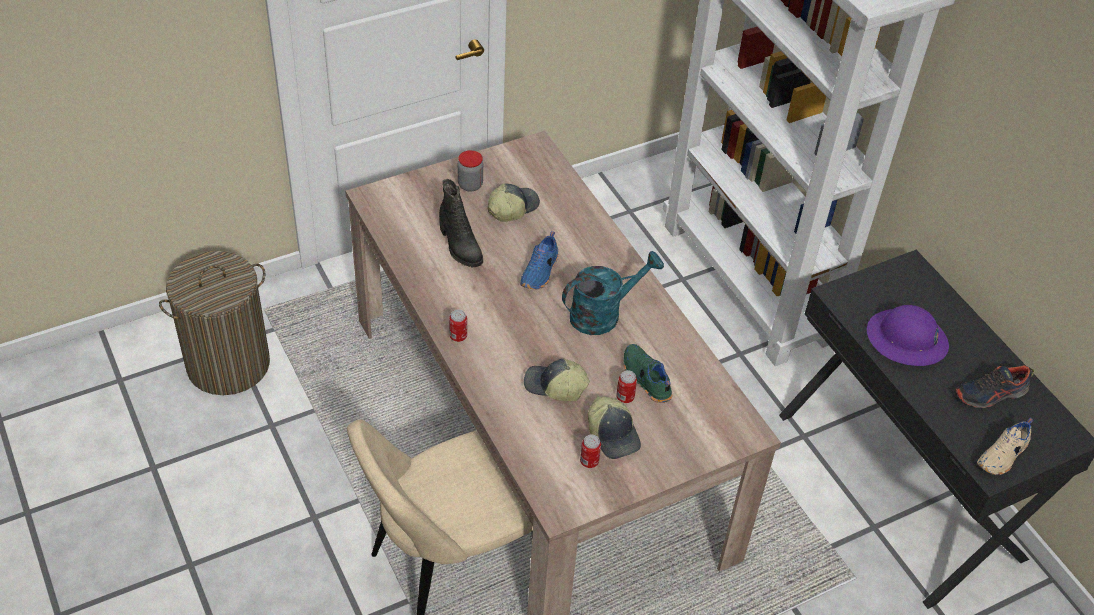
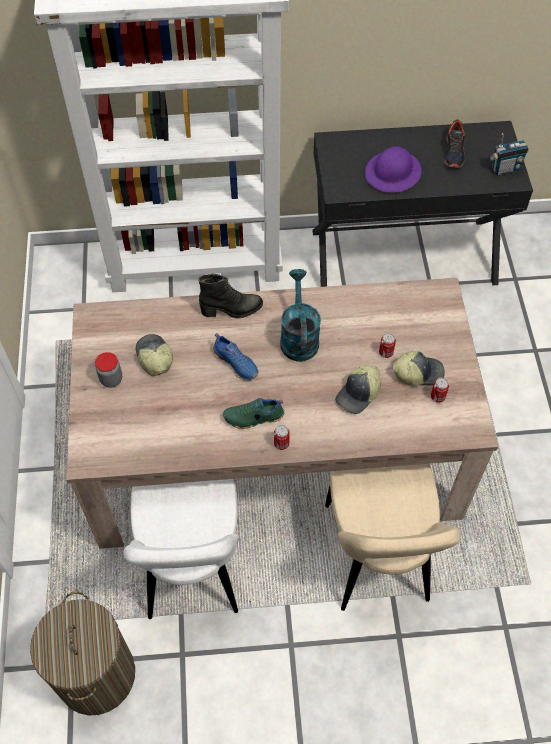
camera: 65 degrees left, 10 degrees up
(368, 403) = (192, 568): none -> white chair
(459, 246) = (181, 411): black boot -> black boot (232, 310)
(645, 379) = (373, 334): green shoe -> green shoe (254, 418)
(1003, 456) = (505, 169): beige shoe -> radio

